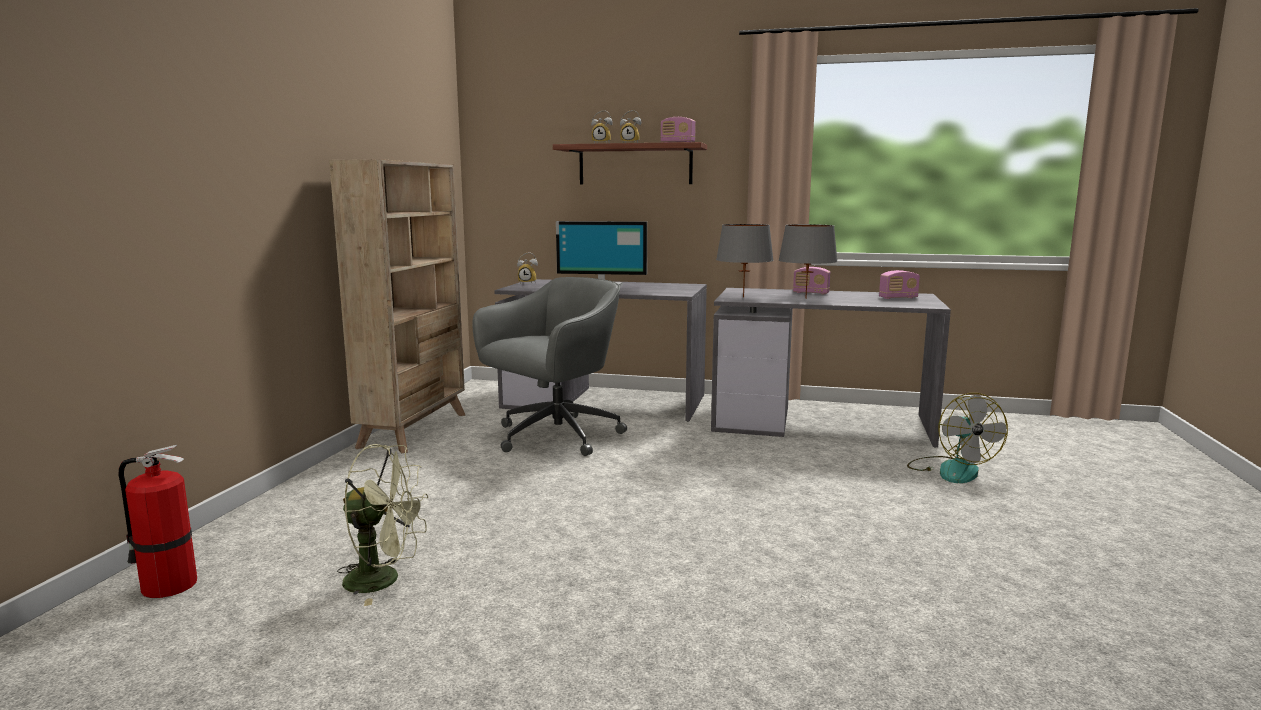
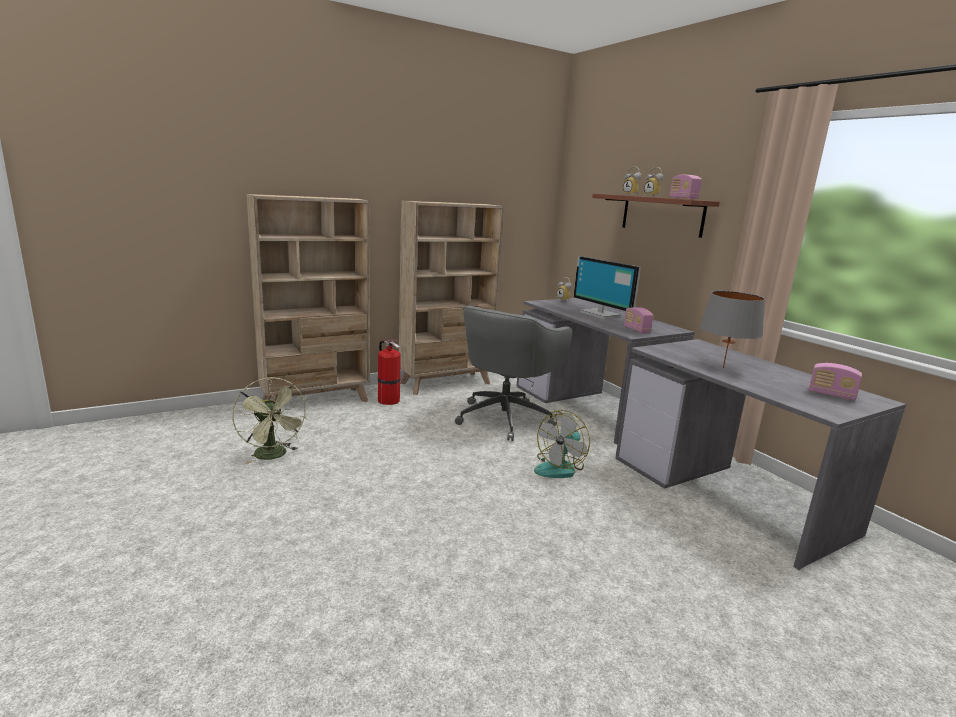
camera: 45 degrees right, 5 degrees up
(166, 585) = (221, 417): fire extinguisher -> fire extinguisher (387, 400)
(284, 507) = (316, 401): none -> beige bookcase
(554, 437) = (505, 417): grey office chair -> grey office chair turned 120 degrees clockwise
(743, 297) = (670, 351): grey table lamp -> none
(811, 293) = (753, 364): radio -> radio (636, 330)
(951, 469) = (760, 594): fan -> fan (560, 468)

